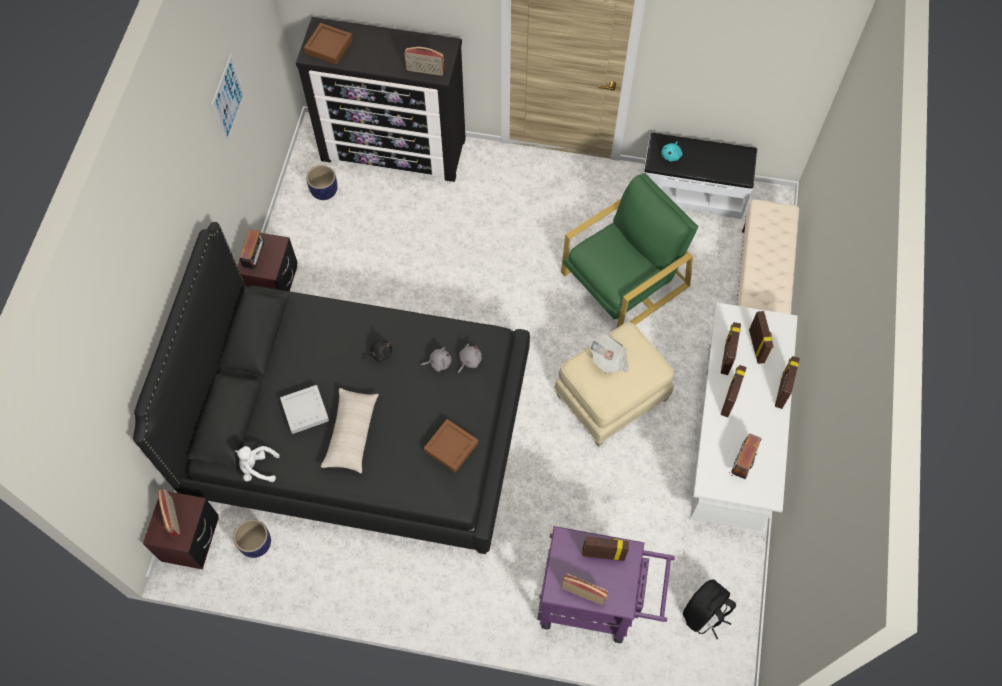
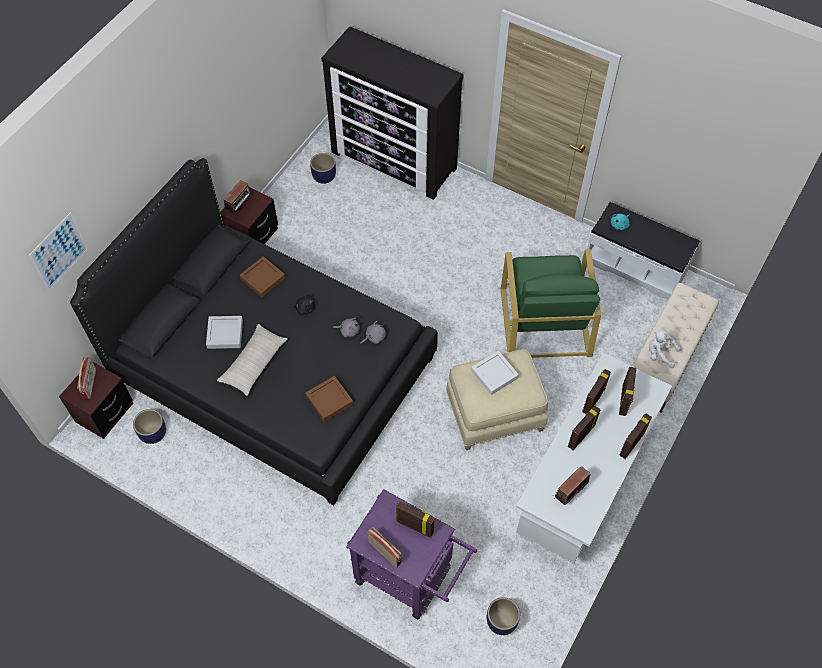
camera: 20 degrees right, 5 degrees down
(228, 99) = (250, 65): picture -> picture (59, 251)
(258, 468) = (169, 366): white plush toy -> white plush toy (660, 354)
(329, 46) = (352, 52): brown tray -> brown tray (263, 278)
(425, 71) = (422, 90): radio -> none
(609, 360) = (494, 374): newspaper -> white tray
(624, 280) = (545, 320): green armchair -> green armchair turned 105 degrees clockwise
(704, 614) = (501, 622): black backpack -> planter

